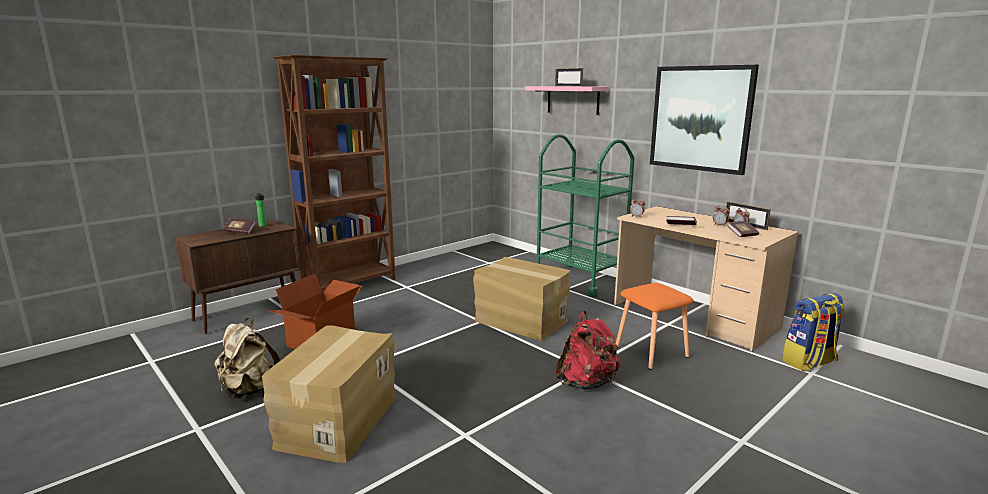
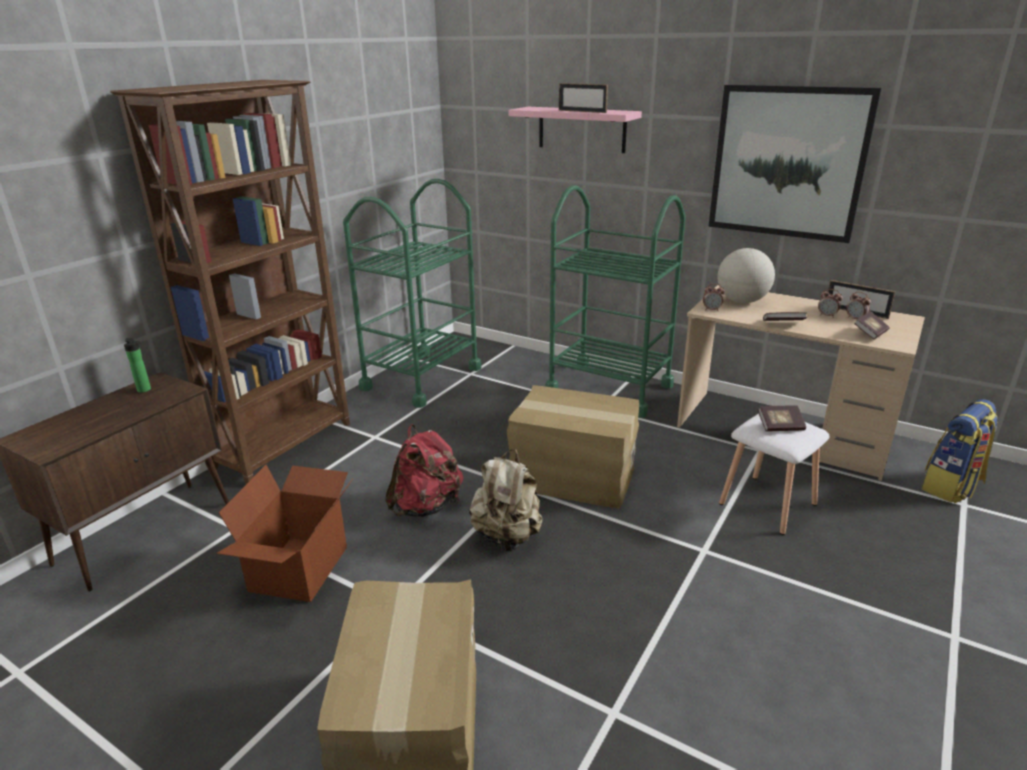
camera: 15 degrees left, 10 degrees up
(240, 232) = (112, 411): book -> book (780, 427)
(249, 391) = (232, 702): beige backpack -> beige backpack (507, 536)
(455, 262) = (421, 378): none -> green cart
(586, 383) = (720, 577): red backpack -> red backpack (426, 506)
(650, 352) = (766, 503): orange stool -> white stool
(663, 214) = (742, 301): none -> globe

